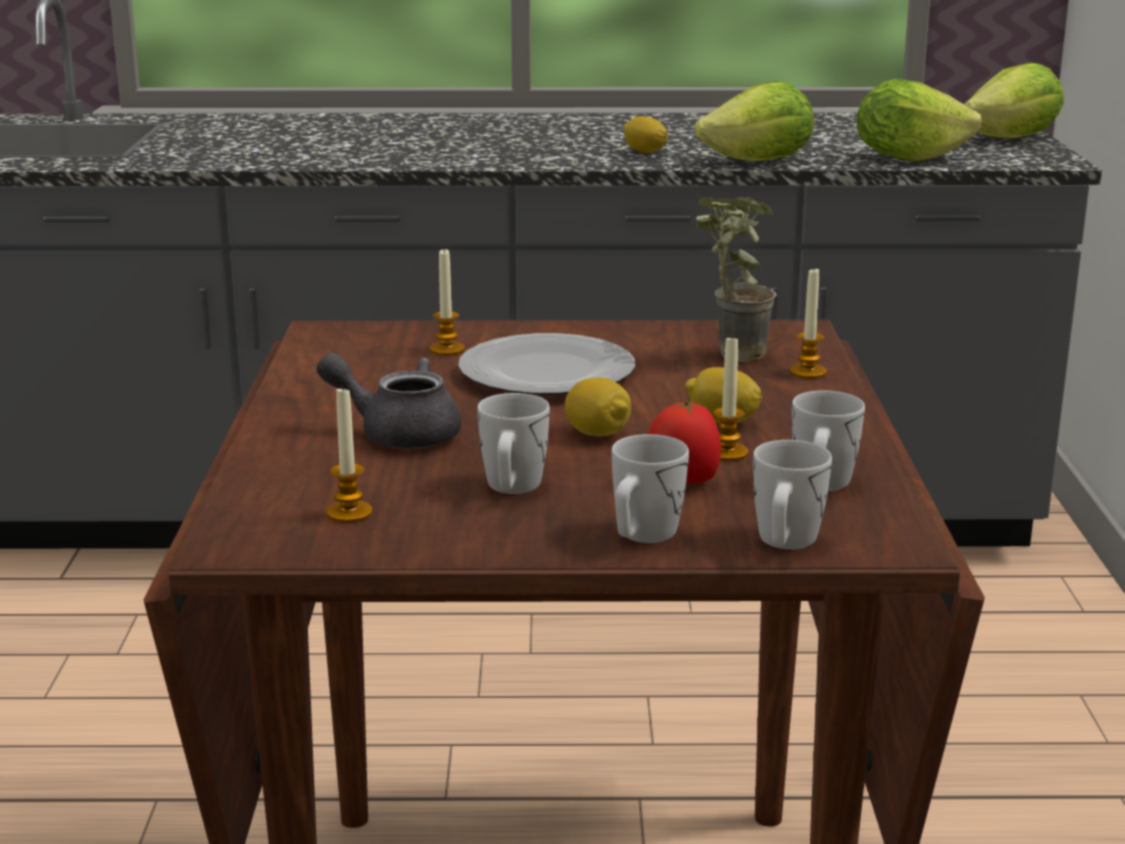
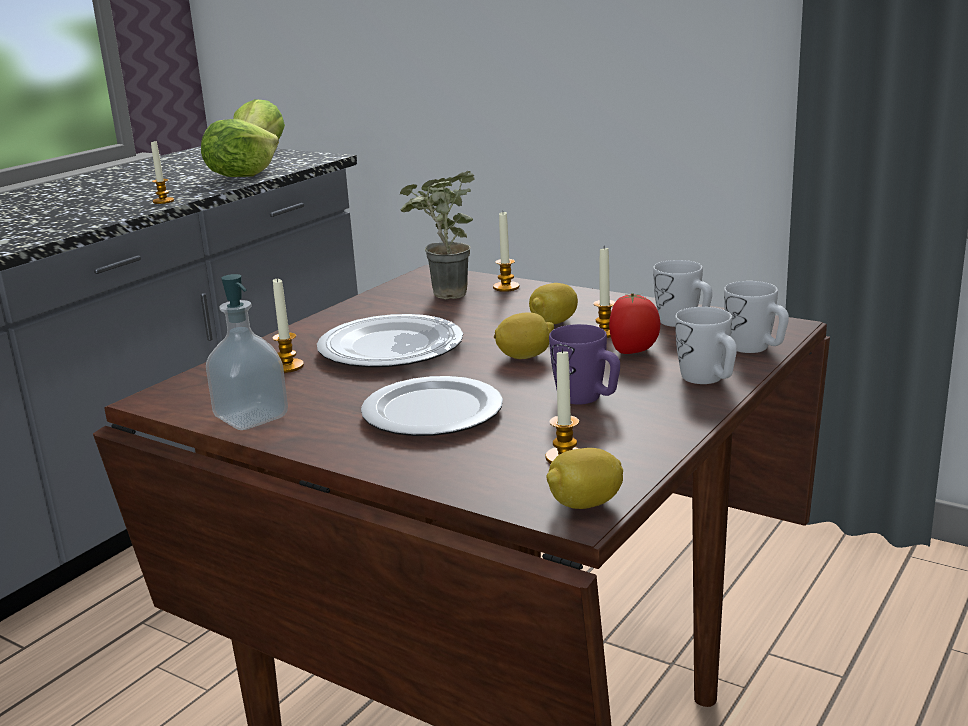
camera: 55 degrees left, 0 degrees up
(316, 371) = (251, 417): none -> soap dispenser
(398, 433) = (432, 413): grey teapot -> plate
(512, 489) = (587, 398): white mug -> purple mug
(645, 152) = (63, 218): lemon -> lemon (584, 504)
(759, 162) = (163, 201): lettuce -> candle

